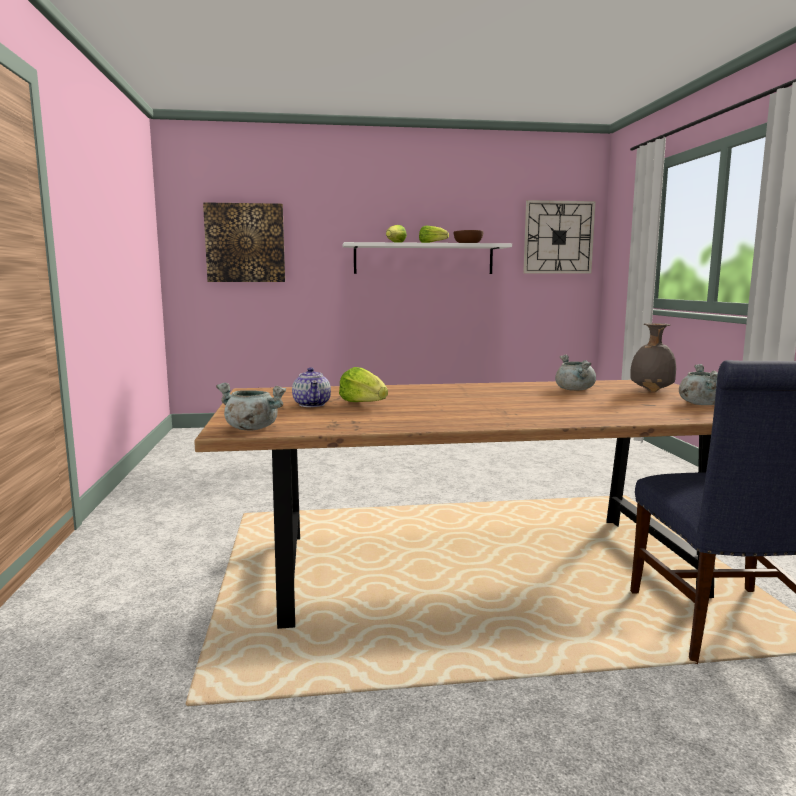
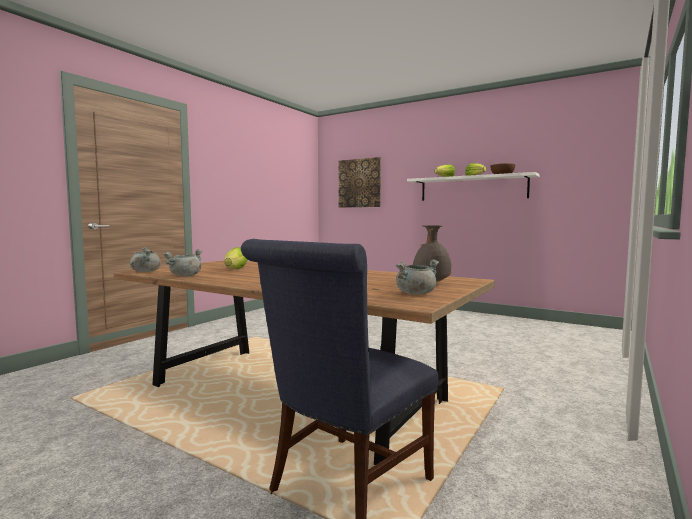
camera: 40 degrees right, 5 degrees down
(312, 404) = (216, 267): teapot -> none
(558, 237) = (595, 164): wall clock -> none
(575, 390) = (381, 277): grey cooking pot -> grey cooking pot (185, 276)

